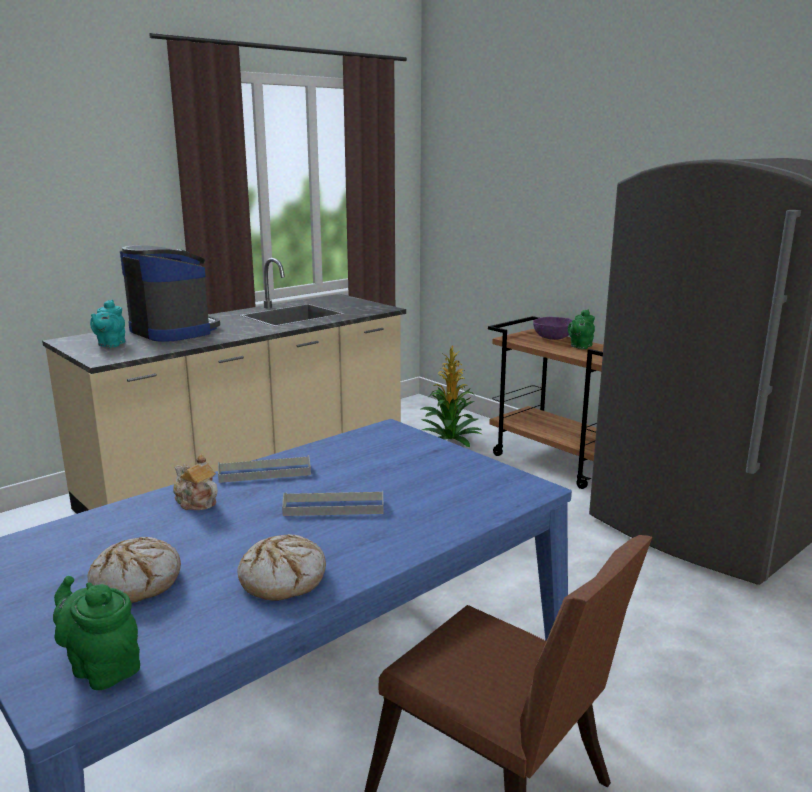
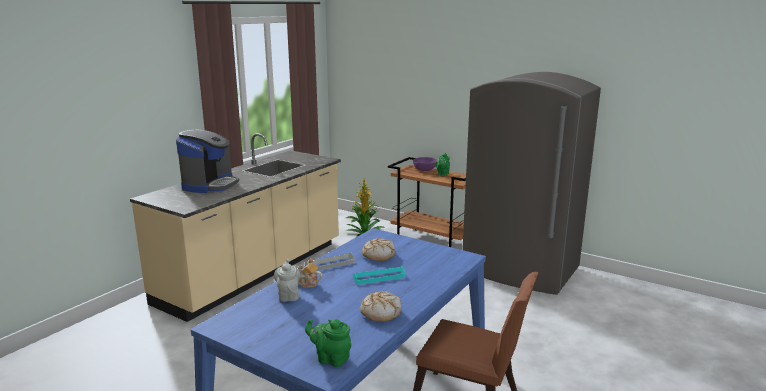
camera: 15 degrees left, 0 degrees up
(110, 344) = (179, 198): turquoise teapot -> none
(137, 582) = (312, 323): bread -> bread (378, 255)
(145, 520) = (288, 295): none -> grey teapot
(173, 330) = (210, 185): coffee machine -> coffee machine turned 75 degrees clockwise
(333, 507) = (379, 277): grey tray -> turquoise tray

